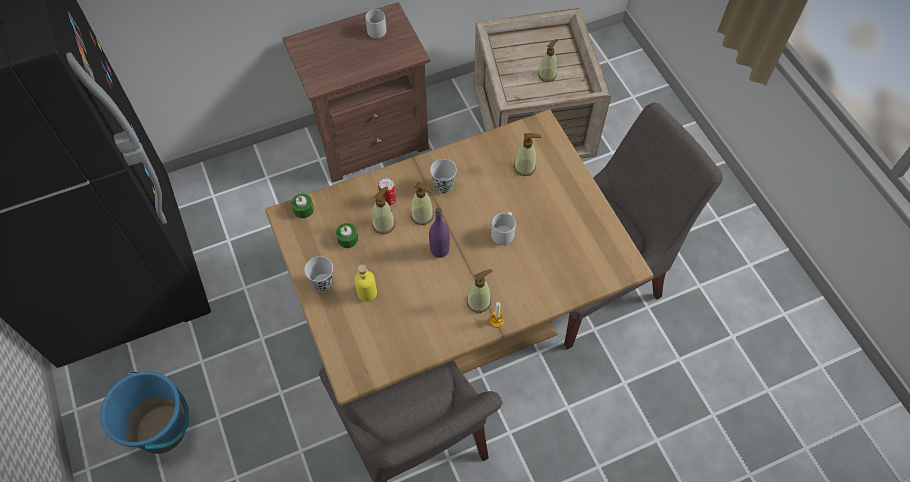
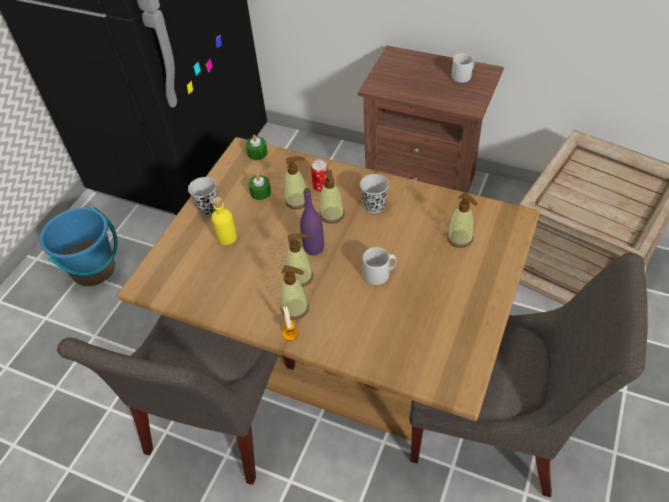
camera: 50 degrees right, 10 degrees down
(547, 75) = (600, 208): soap dispenser -> soap dispenser (300, 277)

